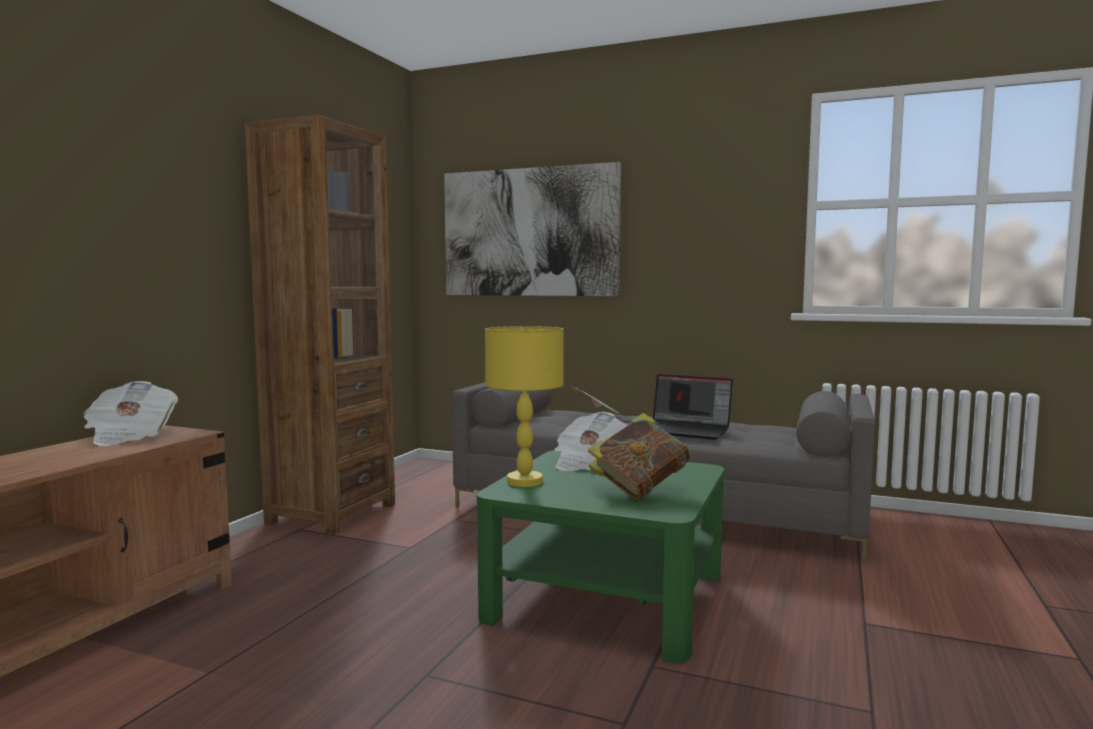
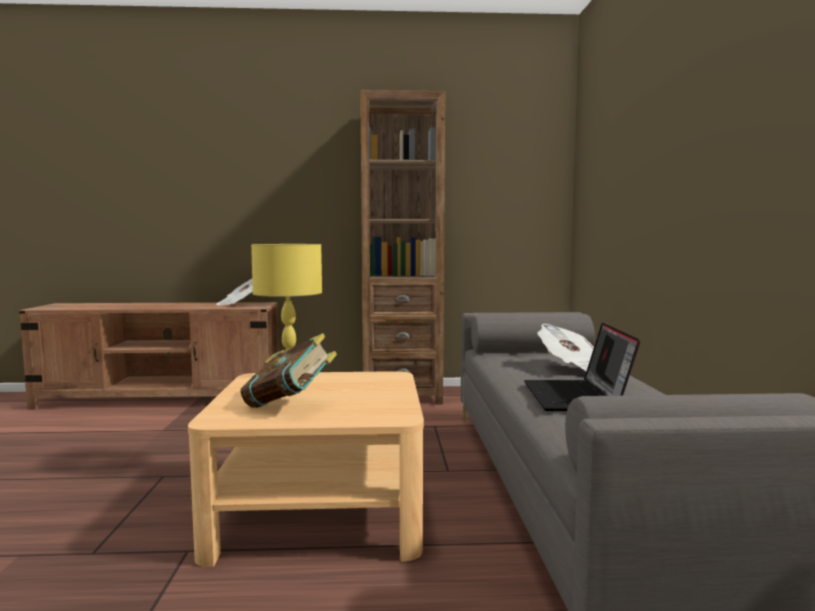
camera: 65 degrees right, 0 degrees up
(529, 232) = (623, 156): picture -> none
(588, 463) = (370, 384): newspaper -> none
(608, 596) = (321, 509): green coffee table -> beige coffee table

